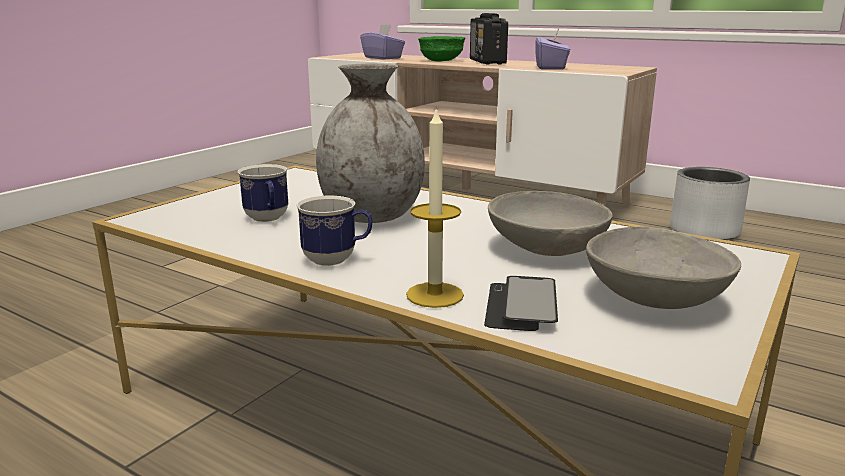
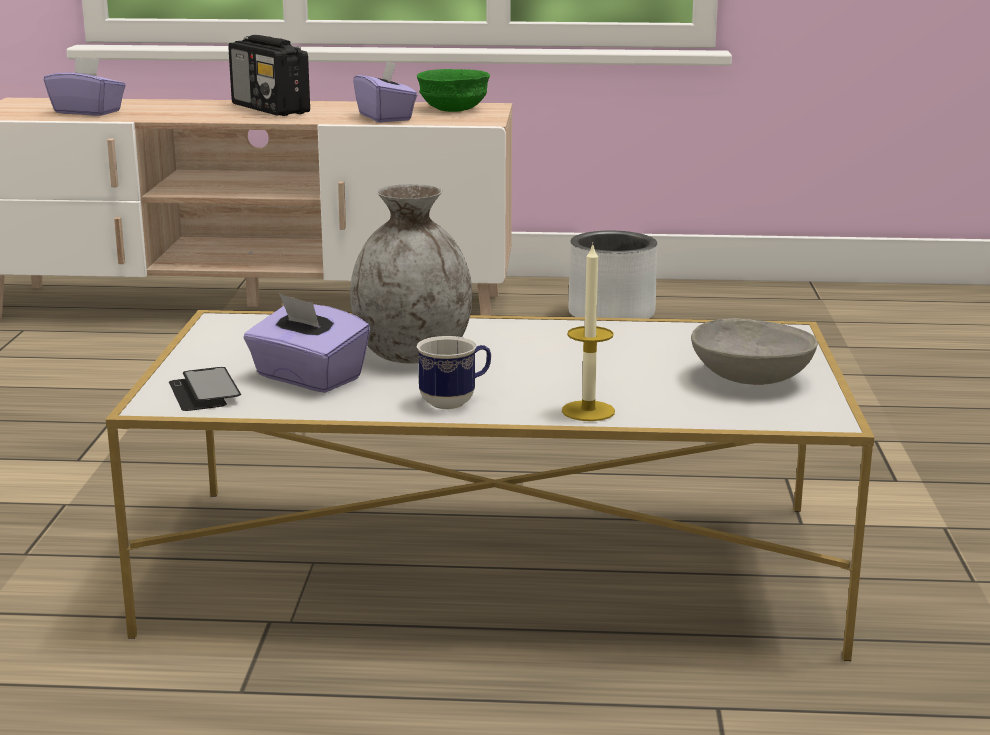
camera: 30 degrees left, 0 degrees up
(268, 219) = (307, 378): mug -> purple tissue box
(442, 60) = (197, 111): green bowl -> green bowl (454, 109)
(521, 306) = (664, 404): phone -> phone (204, 392)
(547, 249) = (622, 356): grey bowl -> none

